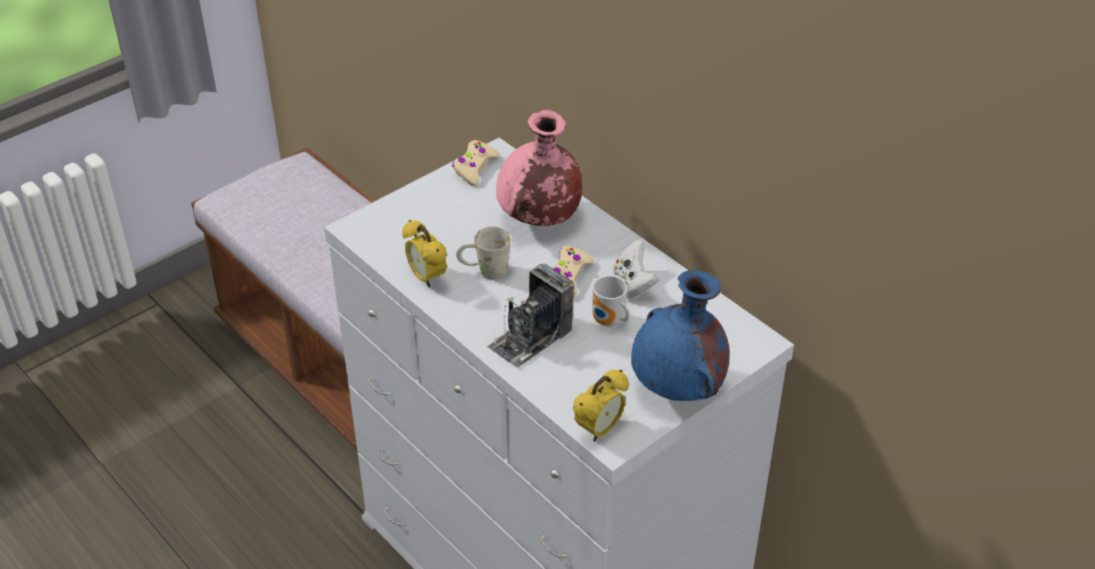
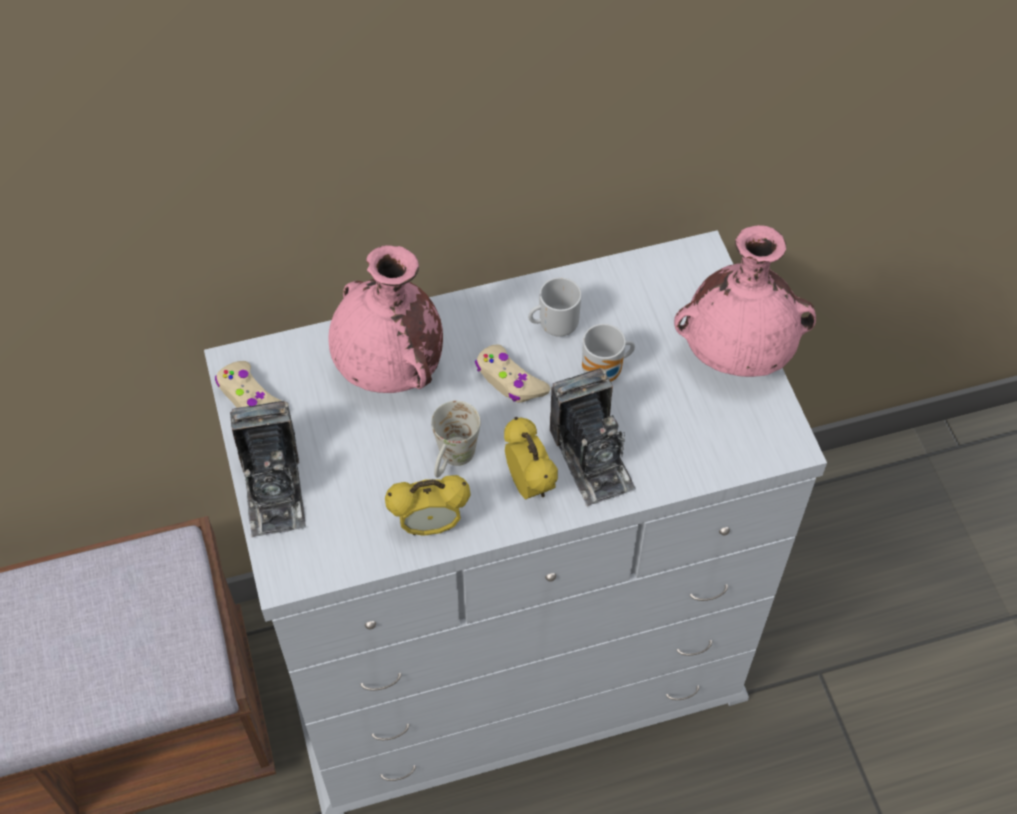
camera: 65 degrees left, 15 degrees up
(413, 201) = (274, 489): none -> camera
(599, 430) = (765, 450): alarm clock -> alarm clock (529, 485)
(633, 284) = (555, 325): white game controller -> mug
(678, 390) = (738, 355): blue vase -> pink vase

